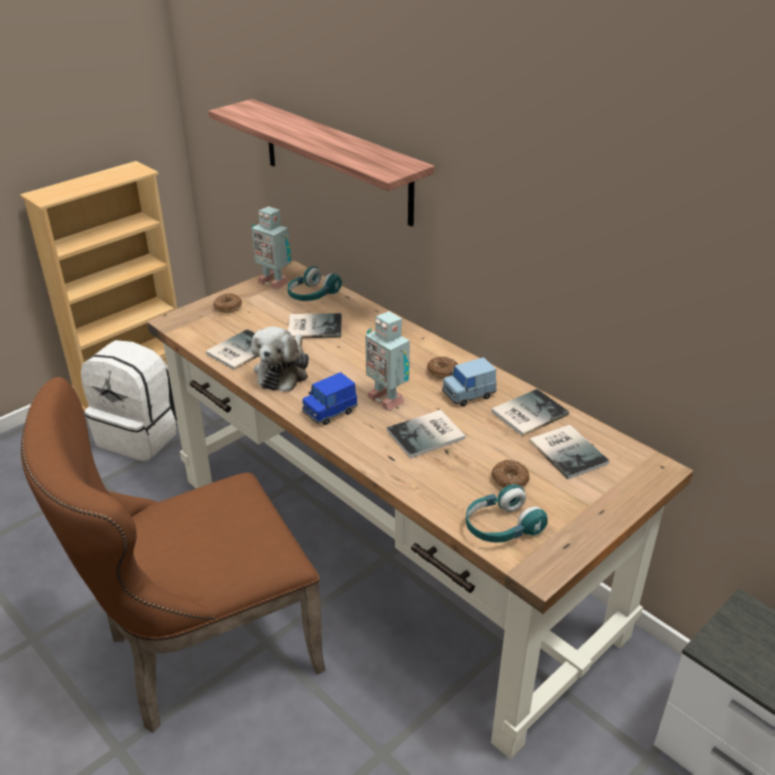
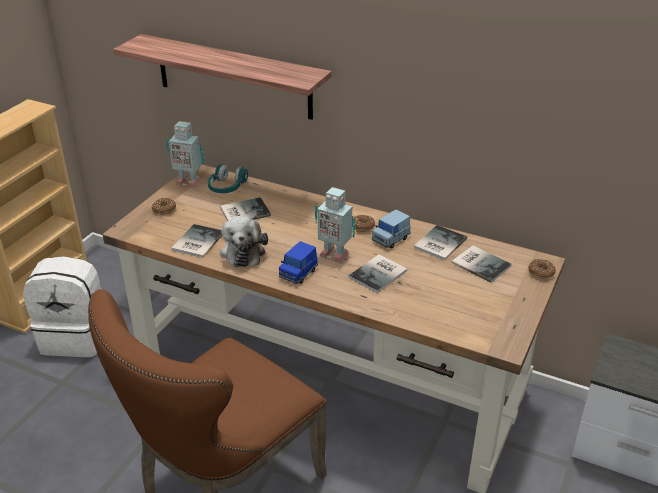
camera: 20 degrees left, 0 degrees up
(501, 527) = (466, 325): turquoise headphones -> none
(509, 480) = (453, 292): donut -> donut (541, 273)

